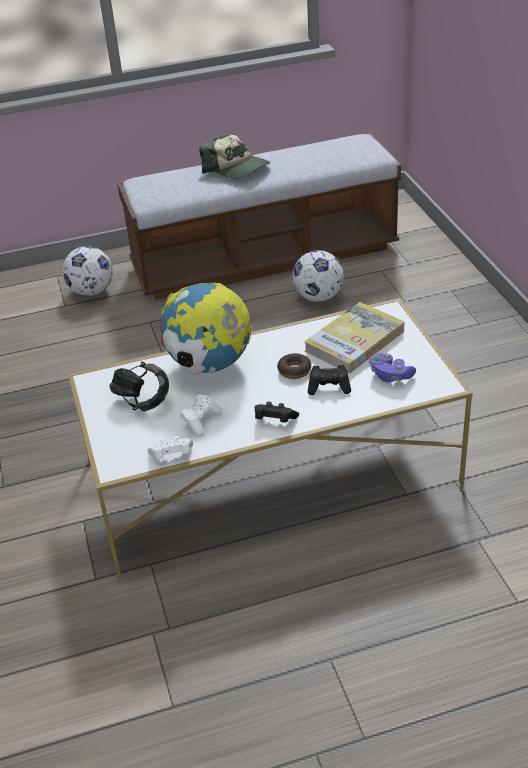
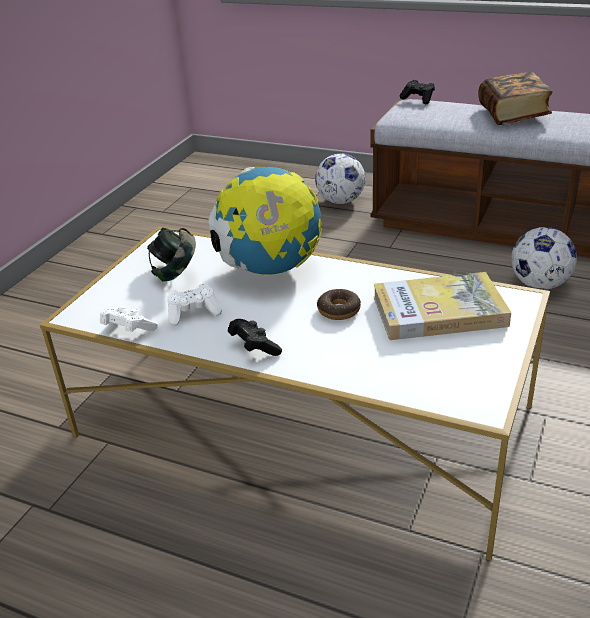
camera: 40 degrees right, 5 degrees down
(236, 168) = (513, 115): cap -> book
(329, 387) = (350, 343): black game controller -> black game controller (418, 99)
(390, 376) = (431, 365): purple game controller -> none

